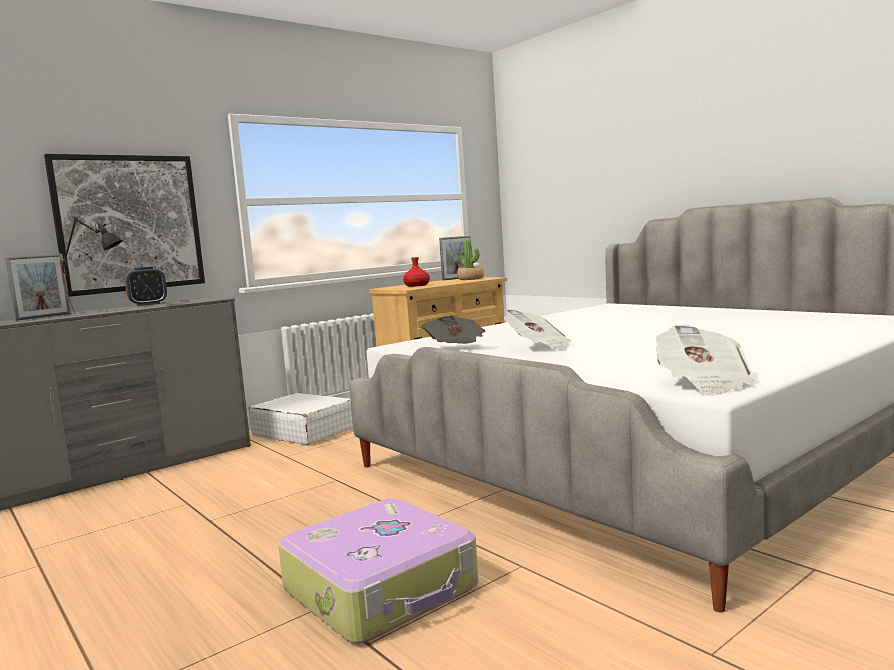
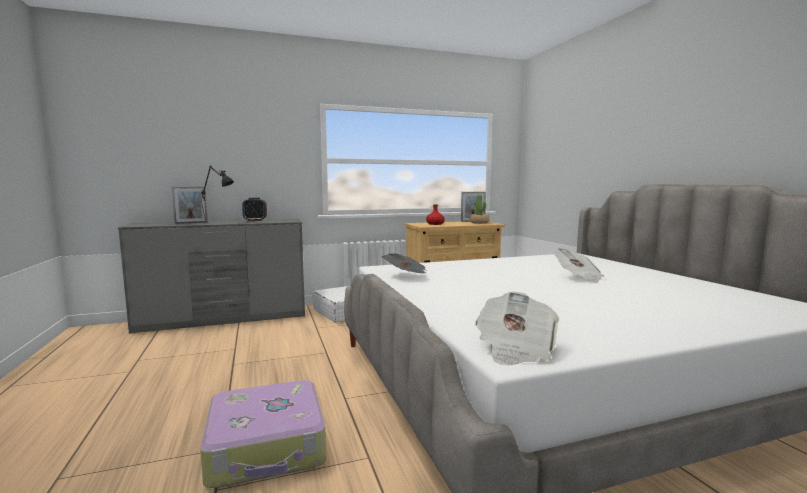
camera: 20 degrees right, 0 degrees up
(129, 223) = (251, 170): picture -> none
(539, 348) = (458, 286): newspaper -> newspaper (578, 278)

